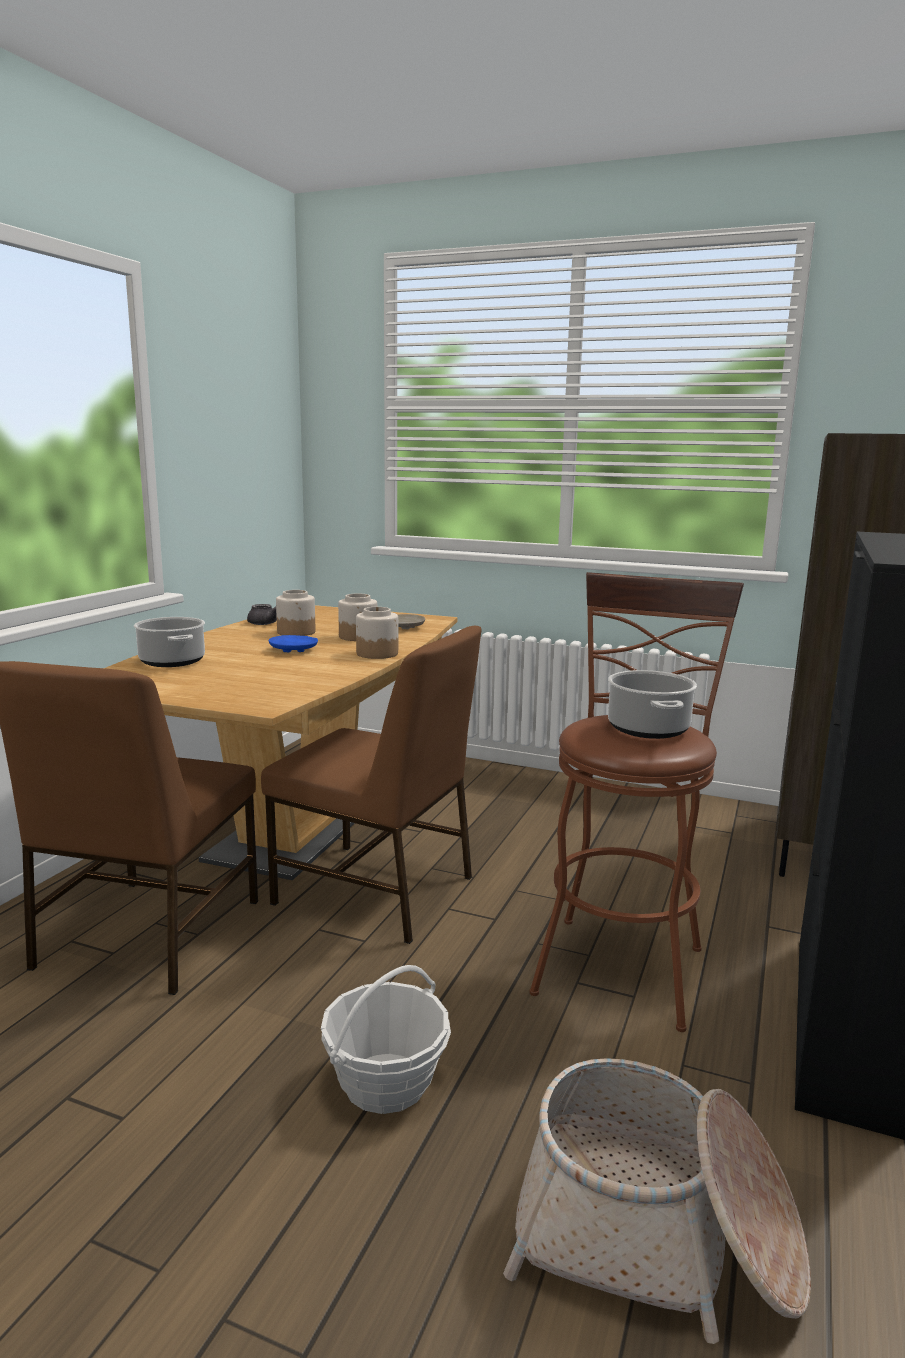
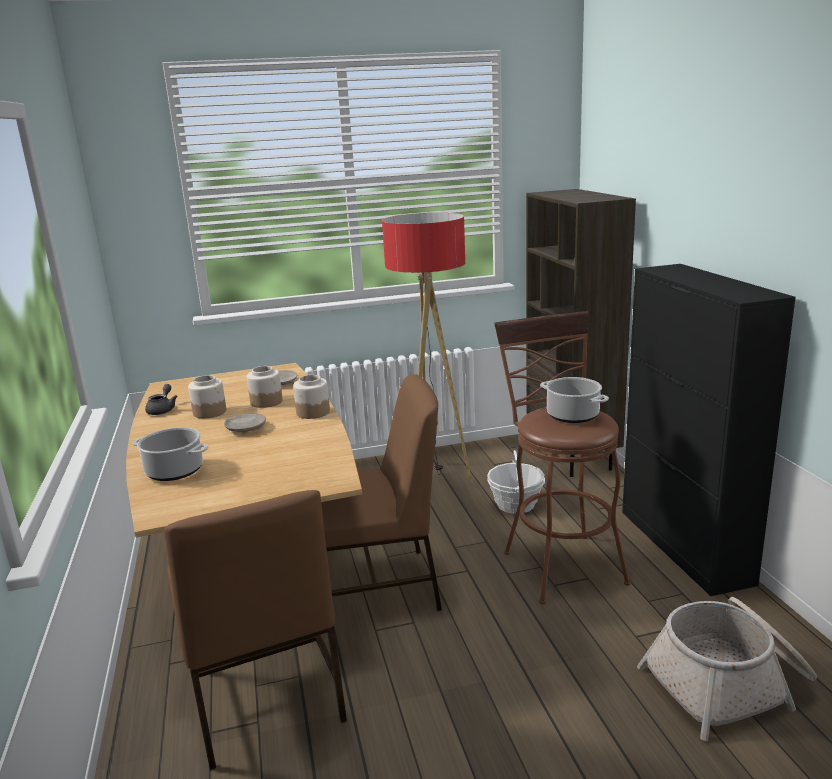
camera: 35 degrees left, 5 degrees up
(294, 650) = (246, 428): blue plate -> beige plate
(386, 1083) = (538, 692): basket -> basket (515, 504)
(593, 815) = (435, 479): none -> floor lamp

